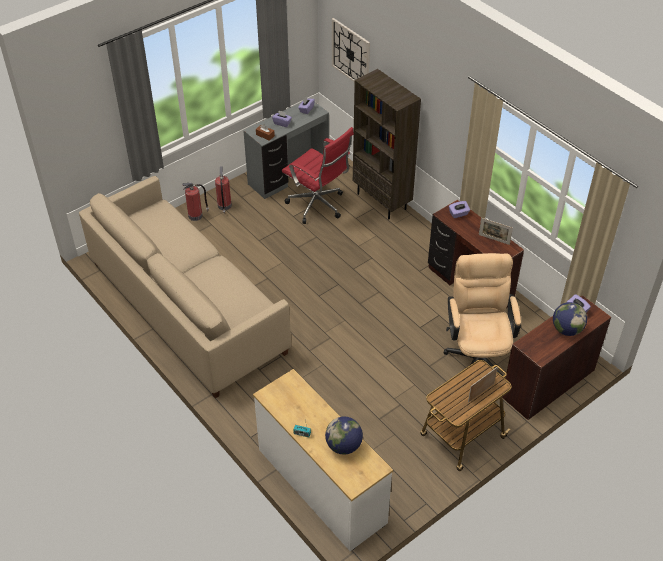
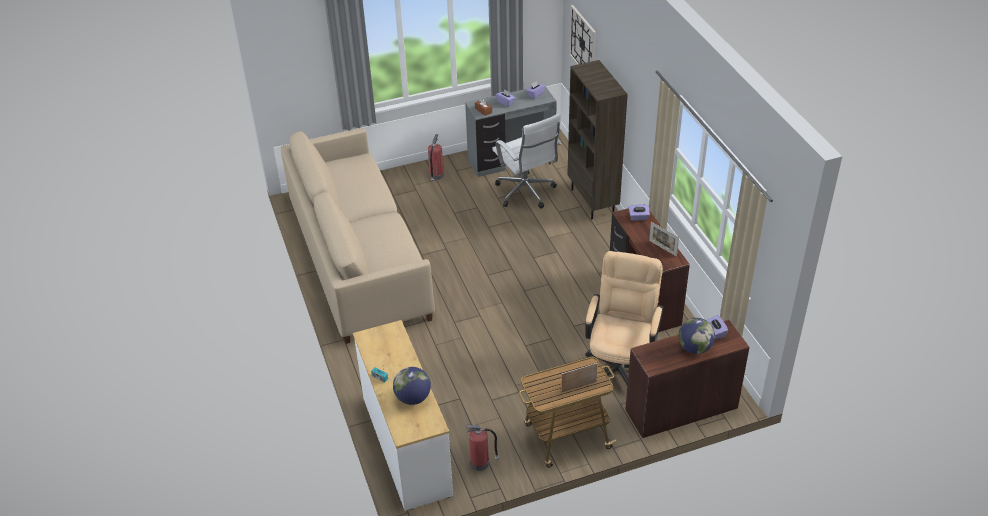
camera: 20 degrees right, 5 degrees down
(196, 215) = (405, 179): fire extinguisher -> fire extinguisher (480, 463)
(318, 206) = (526, 193): red office chair -> white office chair

